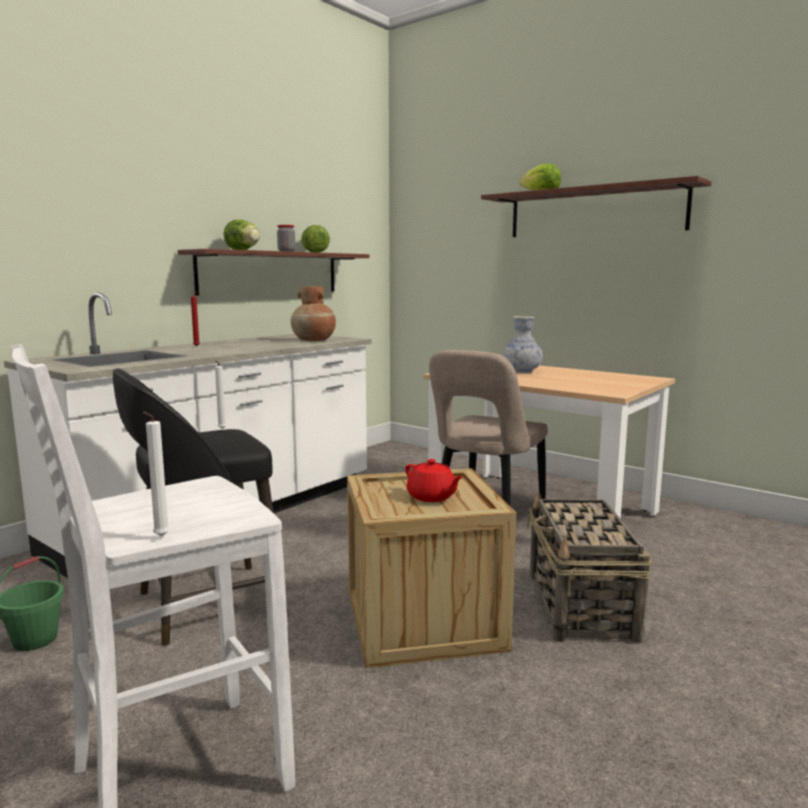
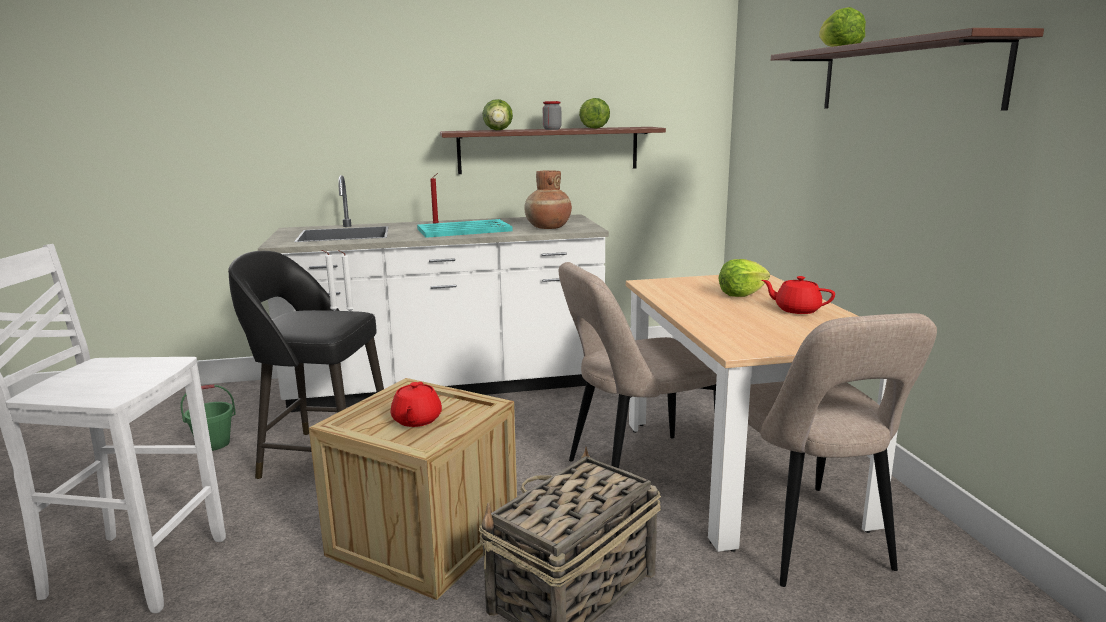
camera: 40 degrees right, 5 degrees up
(160, 538) = (48, 396): white candle -> white candle (333, 311)
(245, 346) = (465, 230): none -> turquoise tray
(521, 371) = (742, 294): vase -> lettuce
(575, 373) = (796, 310): none -> red teapot
(635, 530) = (805, 539): none -> beige chair

